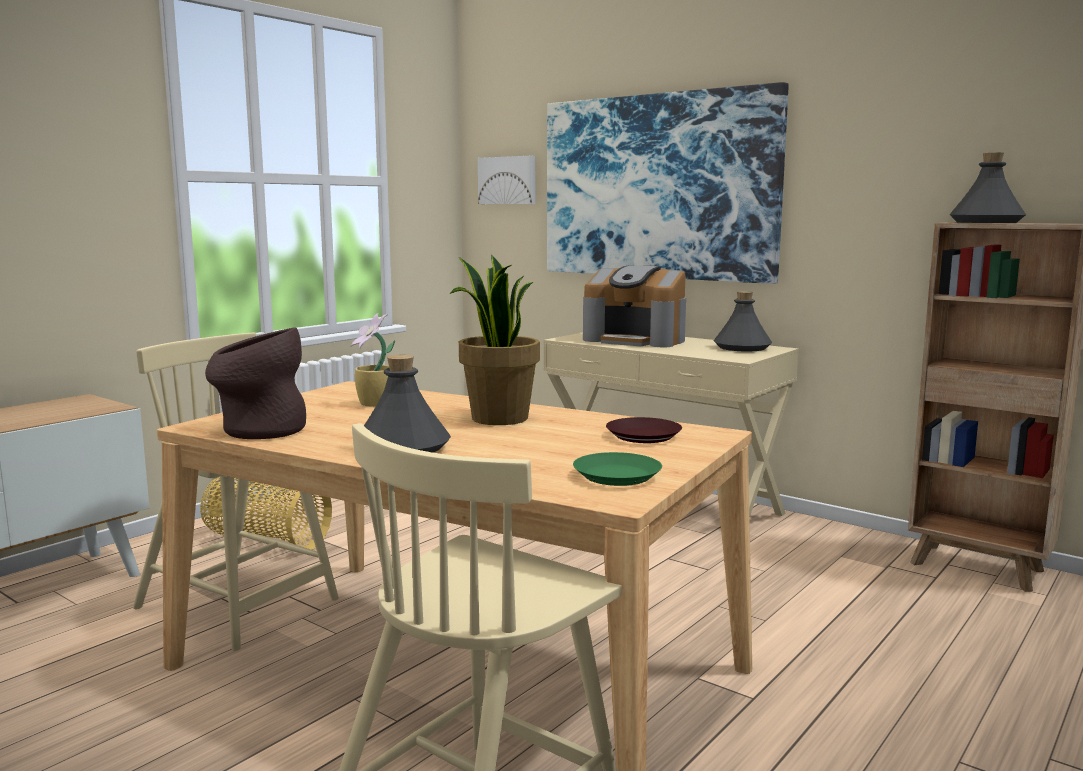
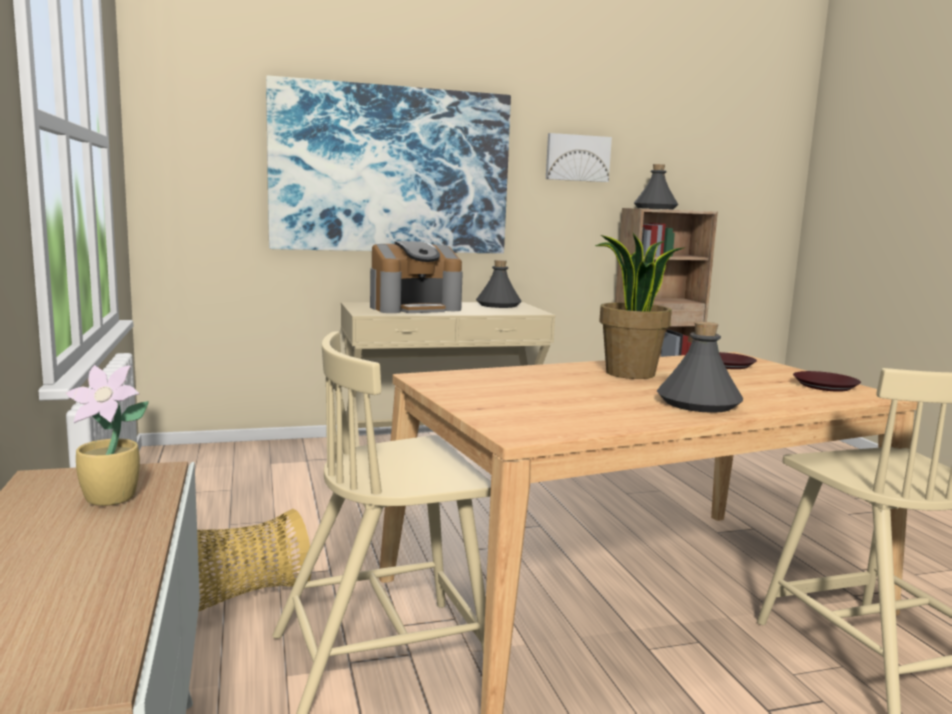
camera: 55 degrees left, 0 degrees up
(258, 430) = (574, 422): brown vase -> none
(375, 404) = (520, 384): potted plant -> potted plant (112, 499)
(508, 180) = (204, 151): picture -> picture (577, 158)
(618, 476) = (825, 386): green plate -> brown plate

